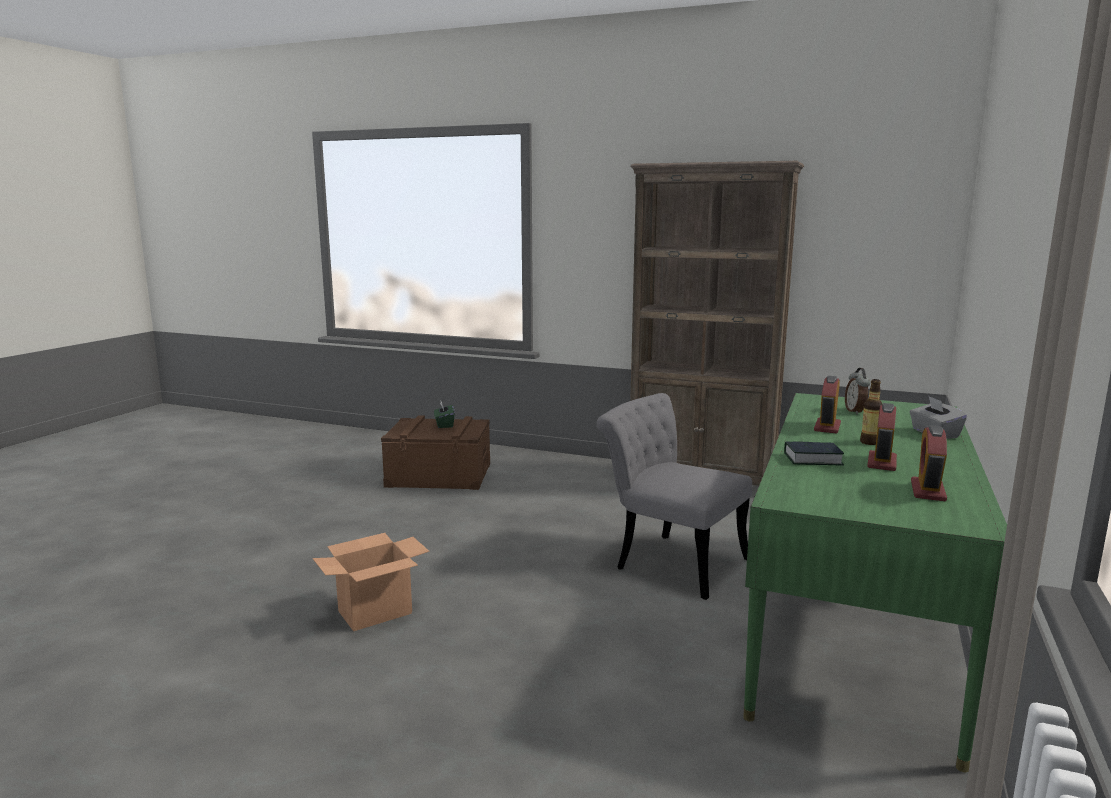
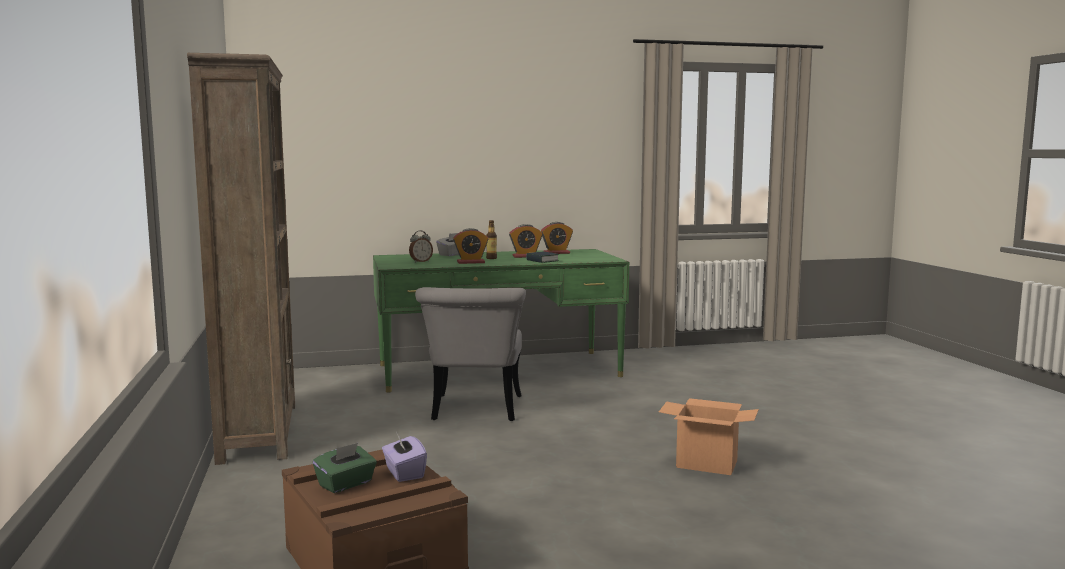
camera: 125 degrees left, 5 degrees down
(434, 434) = (404, 473): none -> purple tissue box

